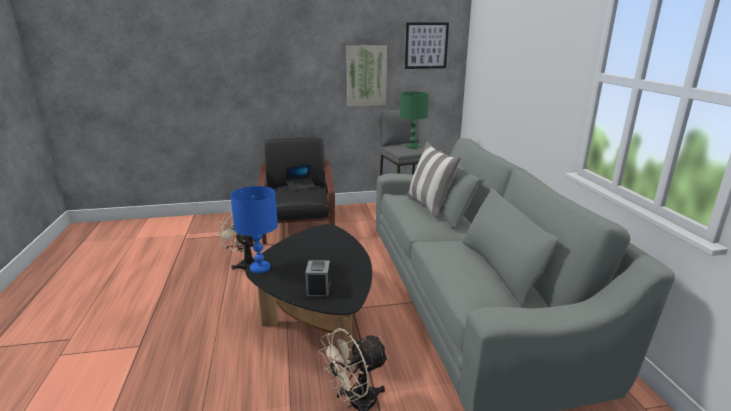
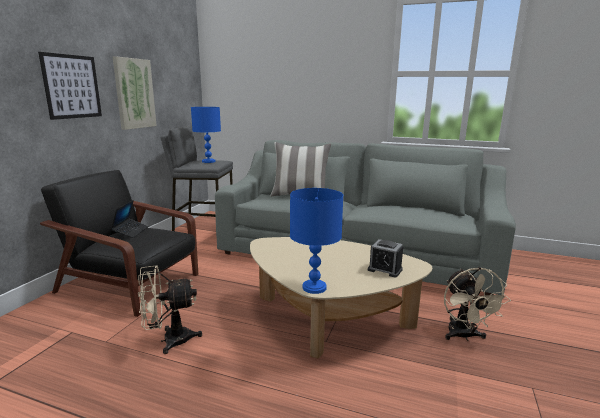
camera: 60 degrees left, 5 degrees down
(318, 316) = (329, 320): black coffee table -> beige coffee table
(412, 146) = (208, 161): green table lamp -> blue table lamp
(426, 45) = (175, 64): picture -> picture (72, 86)

